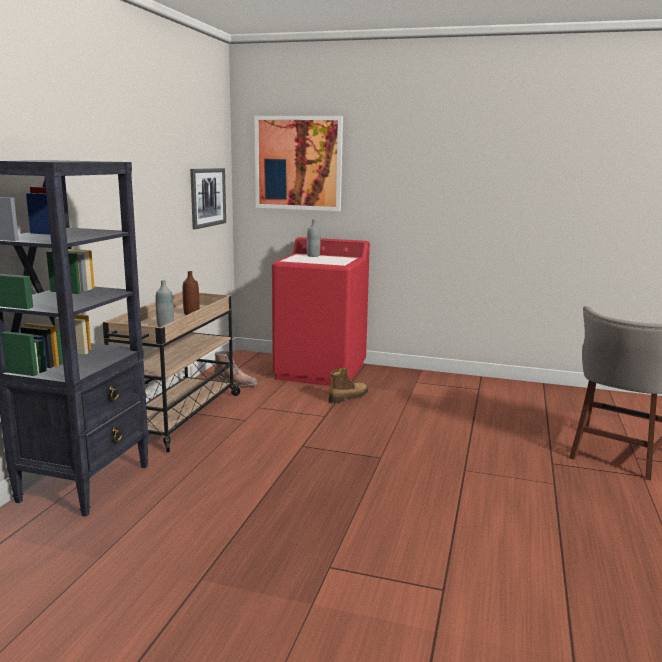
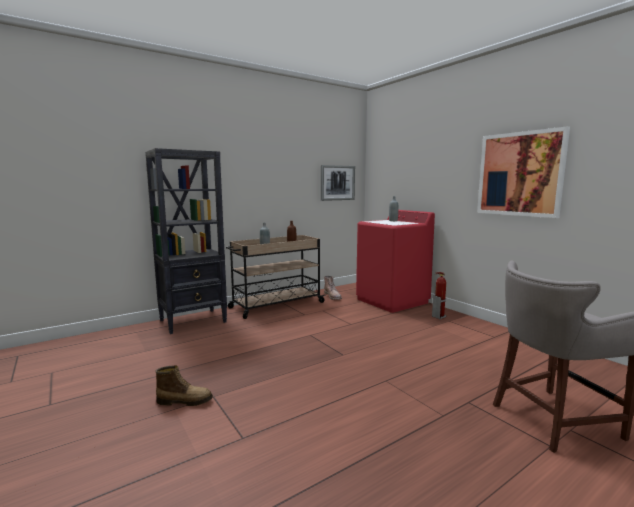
camera: 40 degrees right, 5 degrees down
(298, 163) = (397, 160): picture -> picture (519, 174)
(347, 397) = (383, 318): boot -> boot (185, 401)
(399, 380) = (438, 317): none -> fire extinguisher

